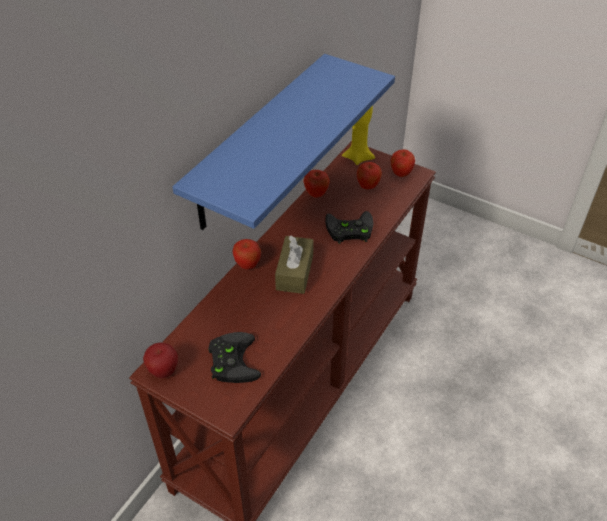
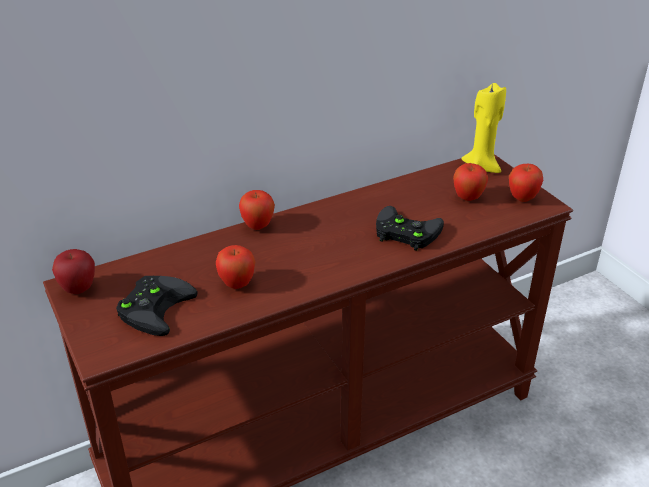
camera: 30 degrees right, 10 degrees down
(258, 143) = (310, 77): blue shelf -> none
(294, 272) = (303, 250): brown tissue box -> none
(316, 194) = (397, 186): apple -> apple (237, 284)

